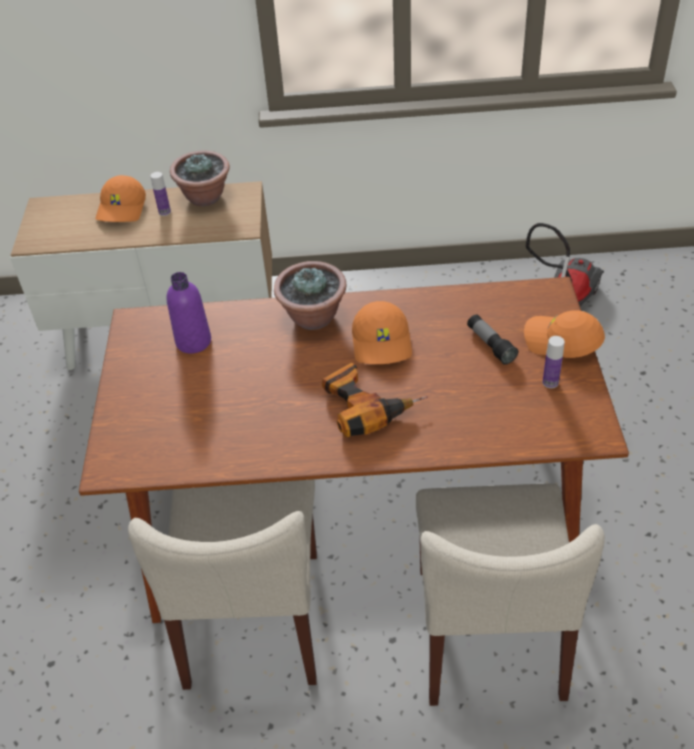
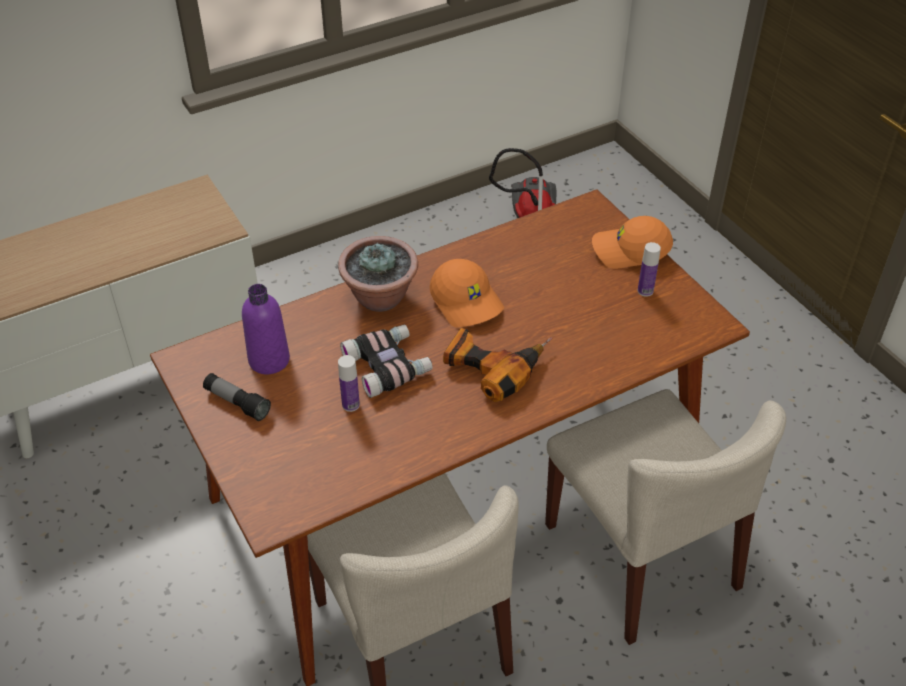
camera: 30 degrees left, 0 degrees up
(122, 209) = (61, 245): orange cap -> none
(164, 212) = (116, 235): bottle -> bottle (350, 405)
(205, 198) = (154, 208): potted plant -> none
(281, 376) = (388, 365): none -> binoculars
(490, 345) = (570, 273): flashlight -> flashlight (237, 403)

